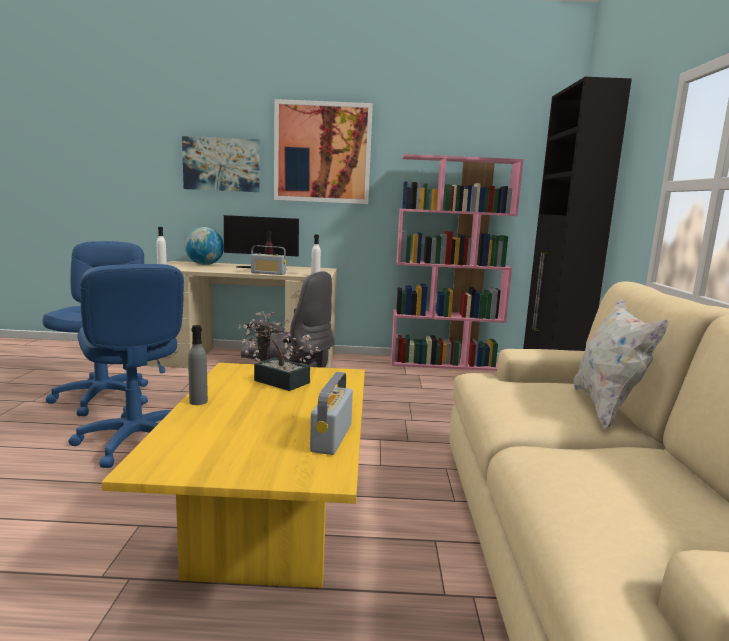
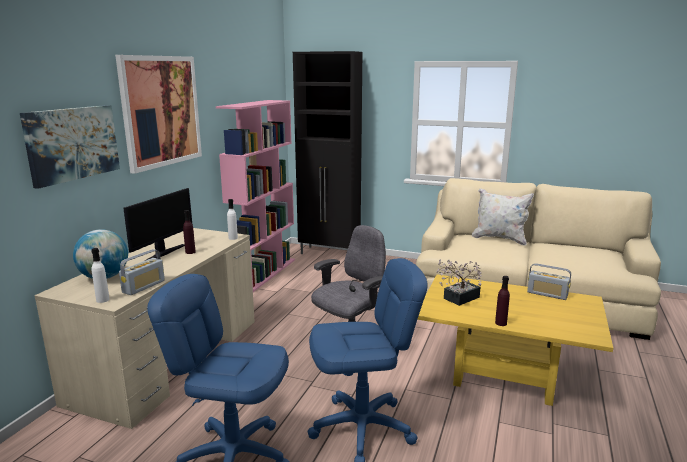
camera: 70 degrees left, 5 degrees up
(198, 401) = (500, 323): grey bottle -> purple bottle
(268, 273) = (205, 253): radio -> radio (144, 286)

